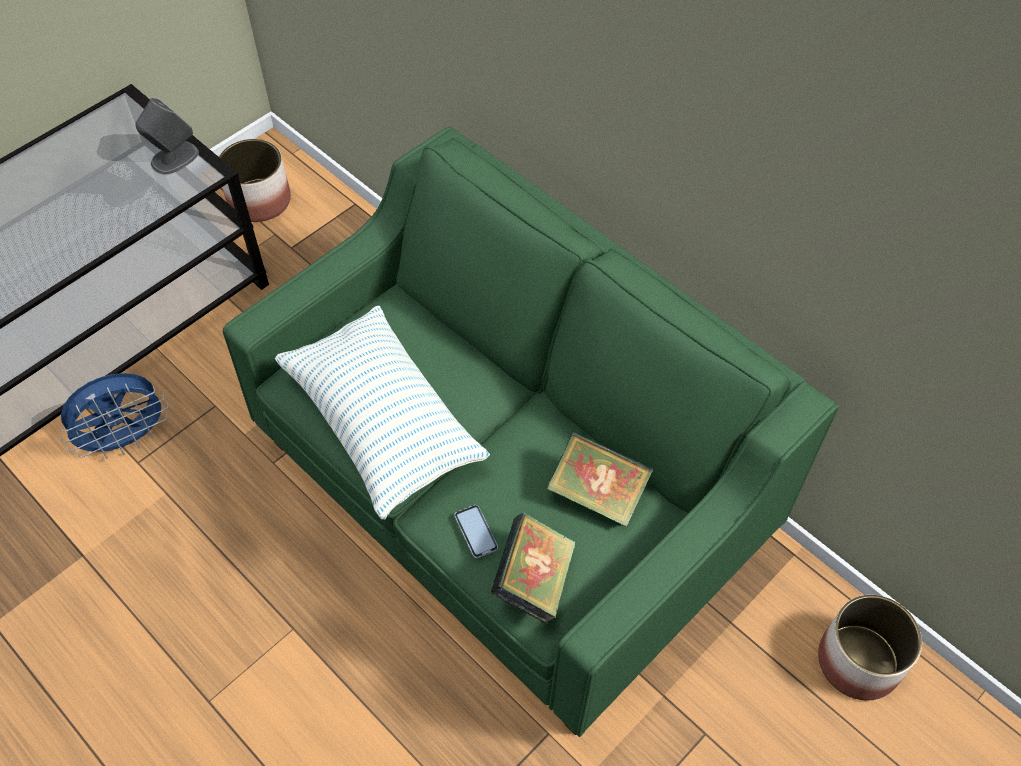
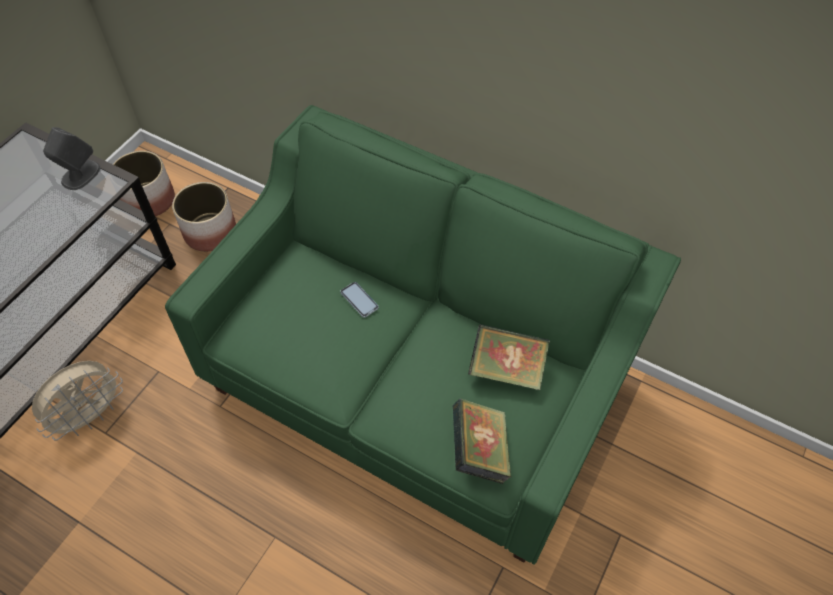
camera: 15 degrees left, 0 degrees up
(127, 439) = (91, 416): blue fan -> beige fan
(382, 423) = (318, 353): pillow -> none
(476, 532) = (421, 423): phone -> phone (359, 300)
(859, 661) = (712, 449): planter -> planter (211, 232)

